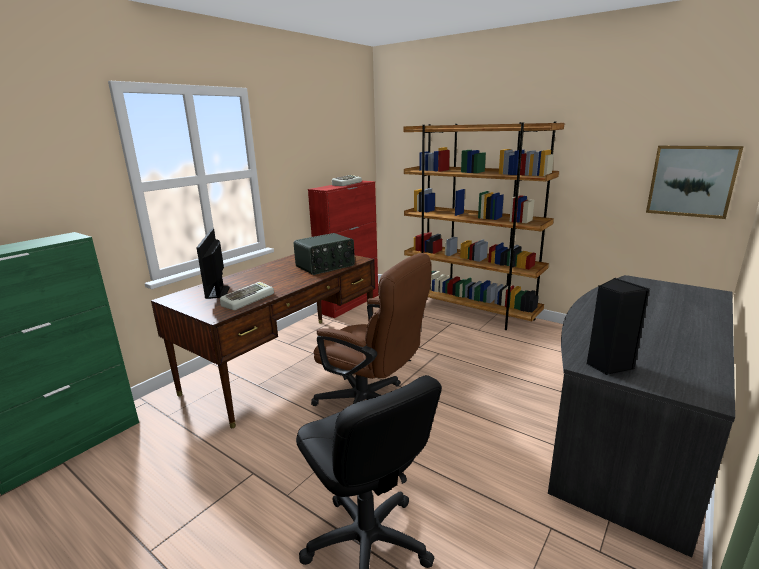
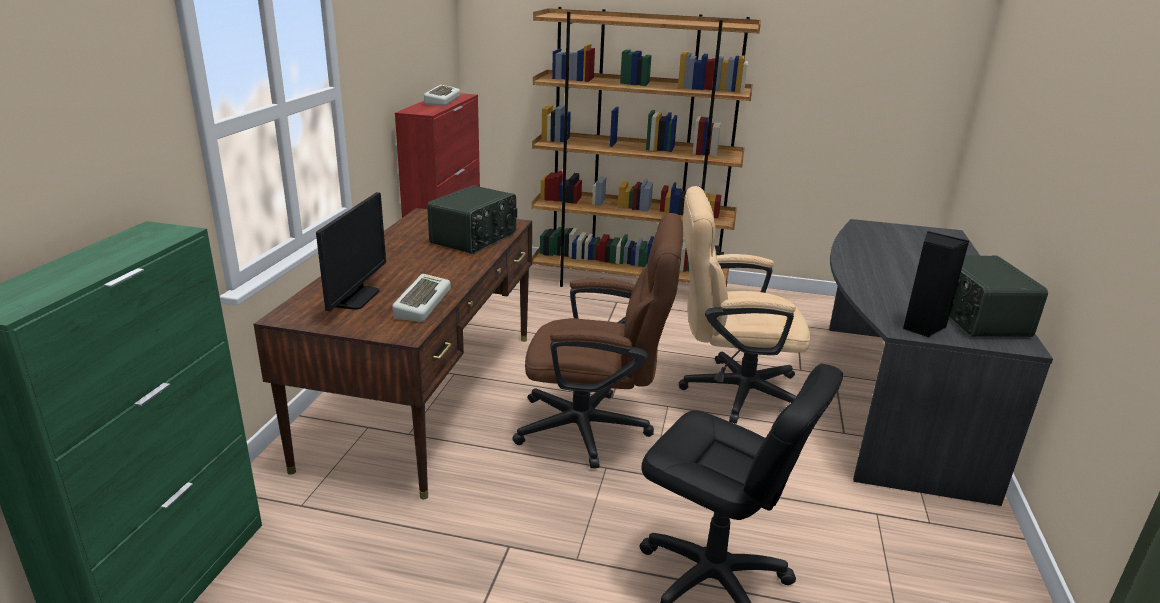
camera: 25 degrees left, 5 degrees up
(217, 292) = (355, 297): monitor -> monitor turned 135 degrees counterclockwise
(491, 397) = (730, 391): none -> beige office chair
(675, 365) = (975, 317): none -> radio
(691, 181) = (905, 100): picture -> none

